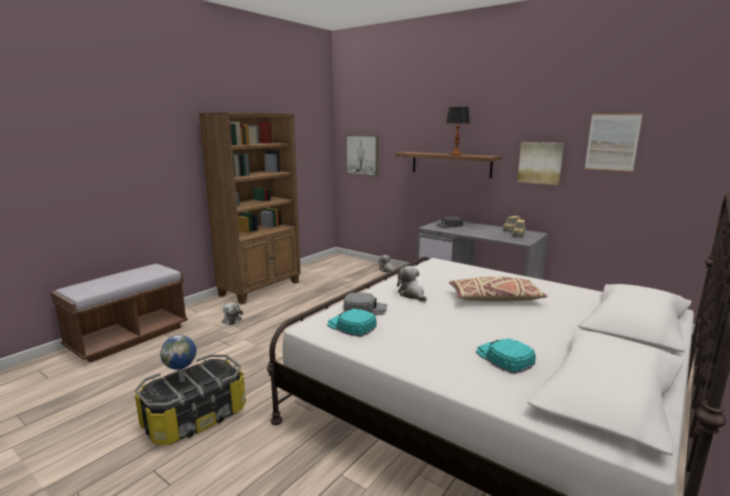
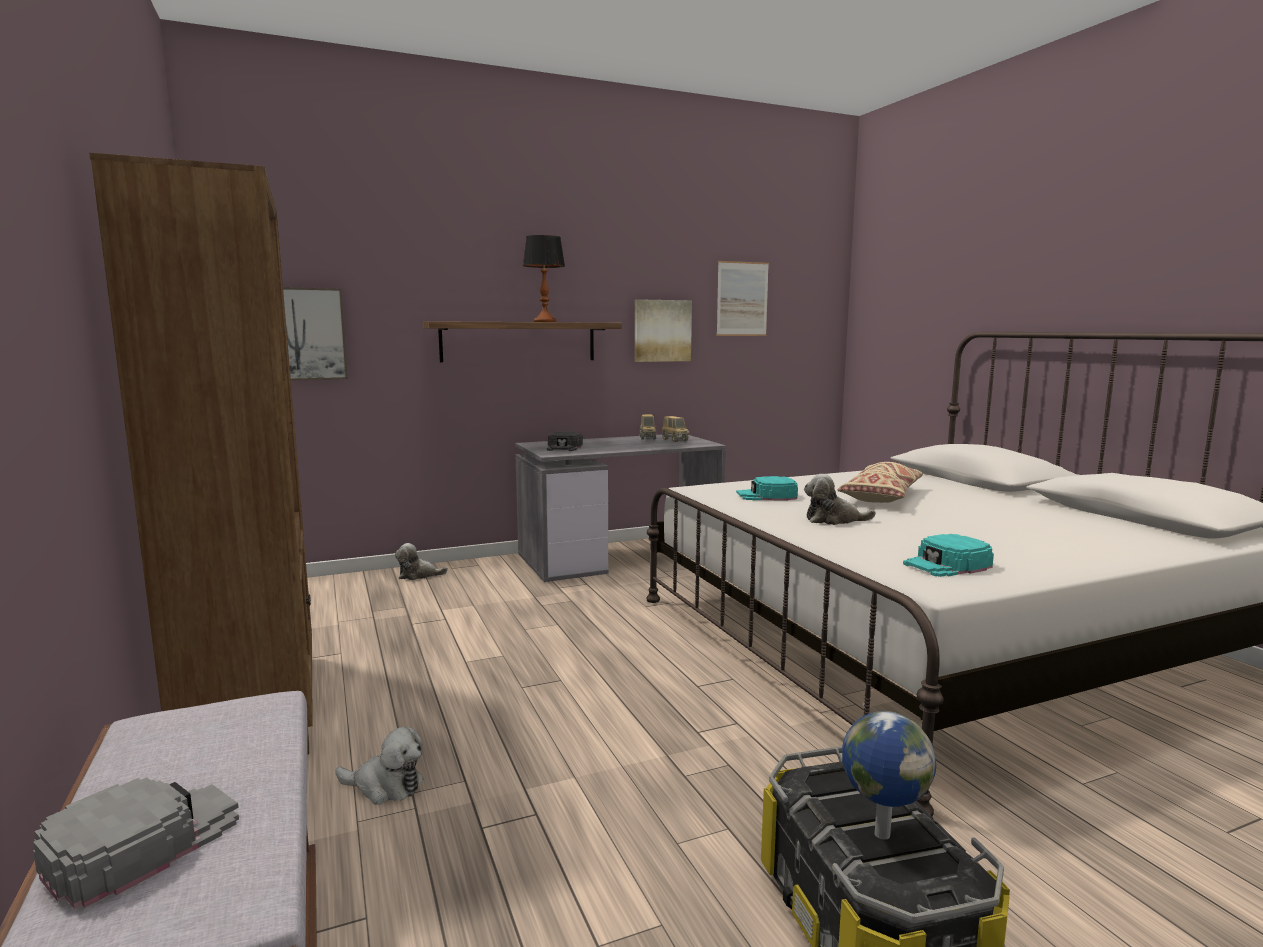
camera: 60 degrees left, 5 degrees down
(365, 308) = (874, 548): grey cap -> grey cap (142, 843)
(504, 358) = (1073, 527): turquoise cap -> turquoise cap (767, 496)

